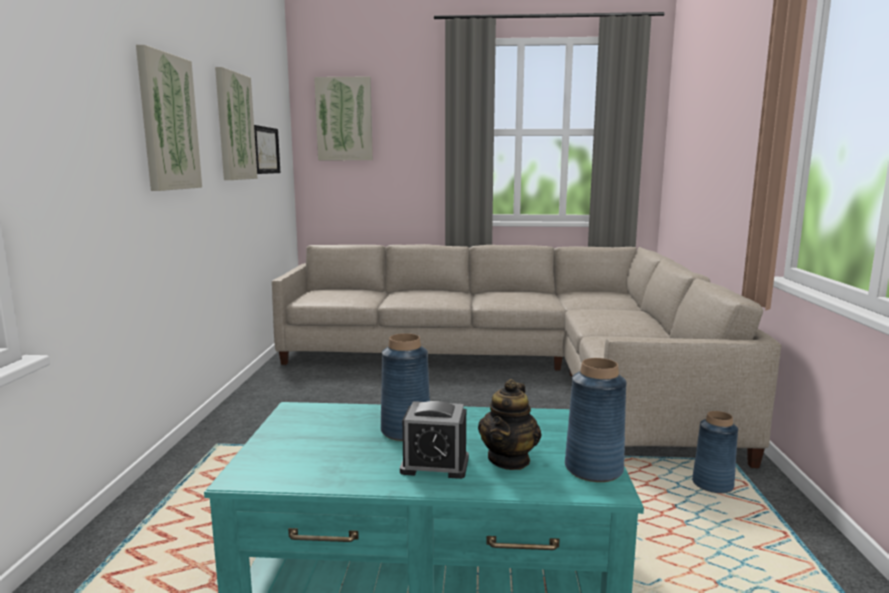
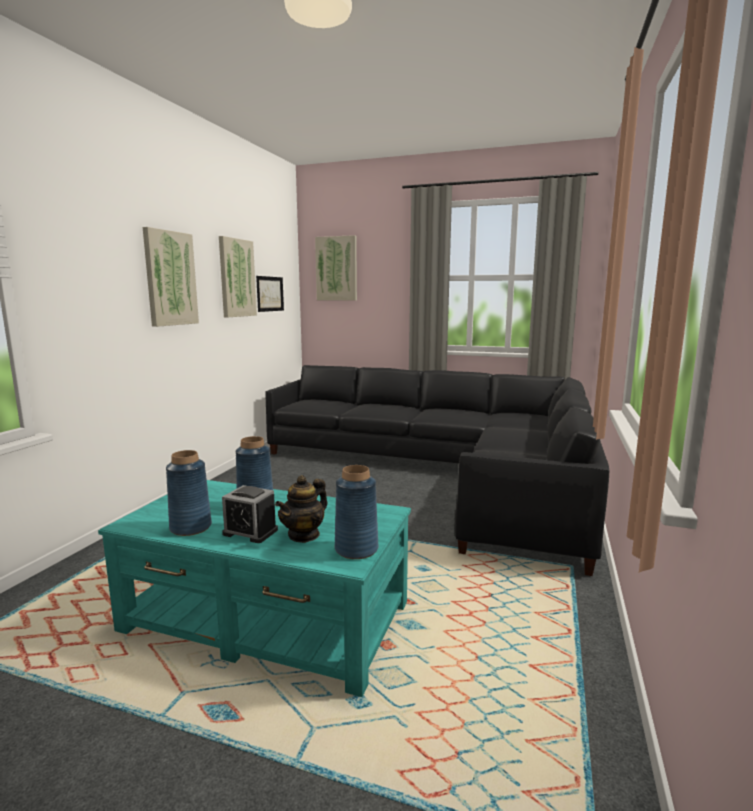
camera: 15 degrees right, 0 degrees up
(518, 368) = (447, 472): beige sofa -> black sofa
(712, 485) = (538, 583): blue vase -> blue vase (190, 527)

